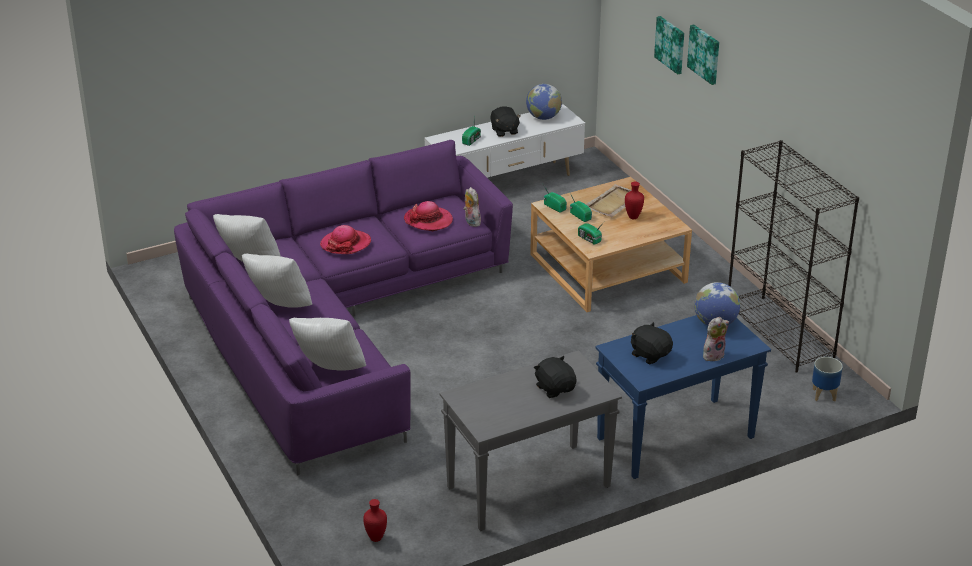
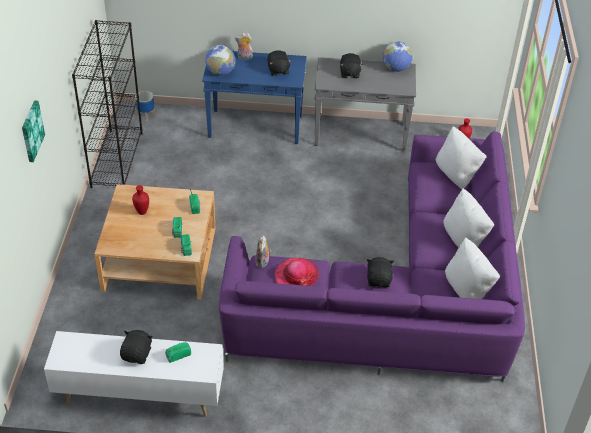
camera: 150 degrees left, 10 degrees up
(346, 244) = (379, 280): hat -> black plush toy
(543, 117) = (83, 357): globe -> globe (396, 69)
(612, 203) = (140, 232): beige tray -> none
(671, 44) = (17, 181): picture -> none

